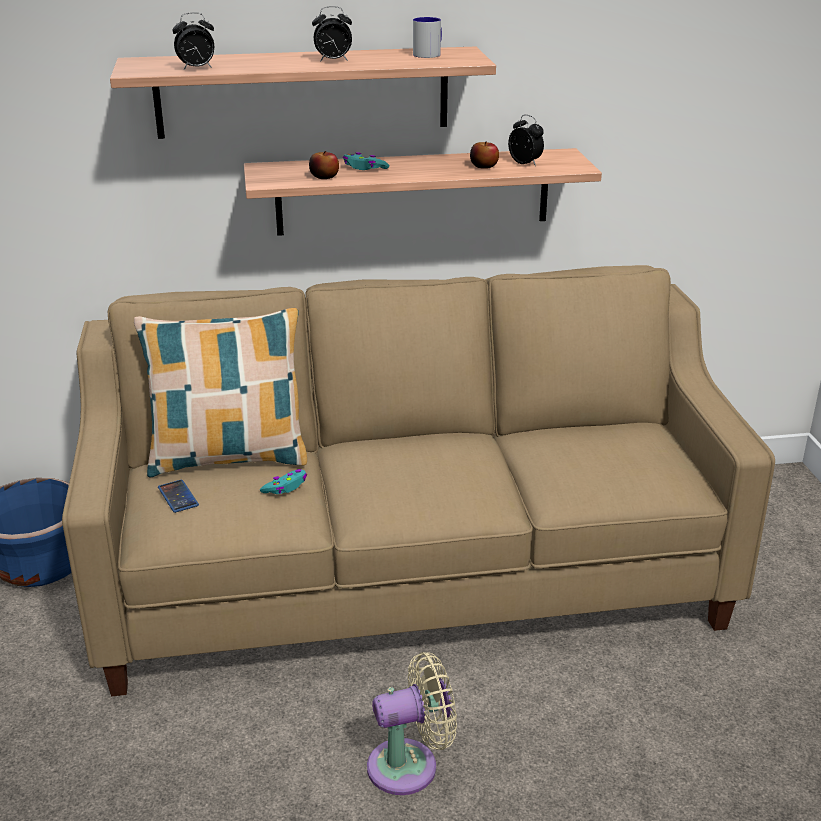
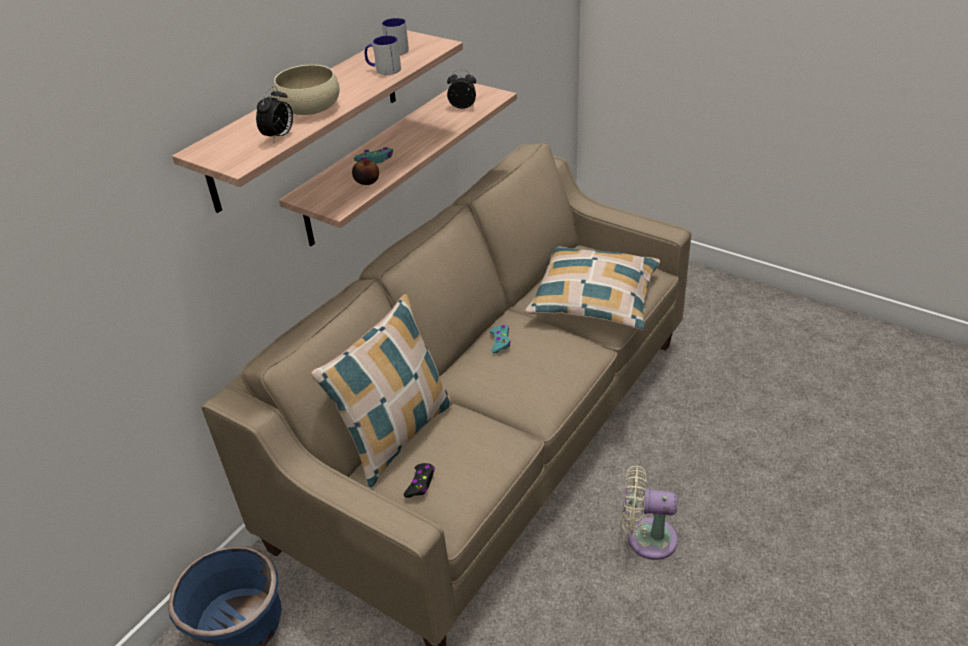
camera: 45 degrees left, 10 degrees up
(178, 497) = (420, 483): phone -> black game controller
(264, 62) = (310, 107): none -> beige bowl
(285, 487) = (472, 426): turquoise game controller -> turquoise game controller (500, 342)
(333, 61) = (353, 84): alarm clock -> none
(380, 60) = (383, 69): none -> mug
(410, 765) = (646, 538): beige fan -> beige fan turned 105 degrees counterclockwise
(484, 166) = (444, 121): apple -> none
(581, 468) = (594, 298): none -> pillow

